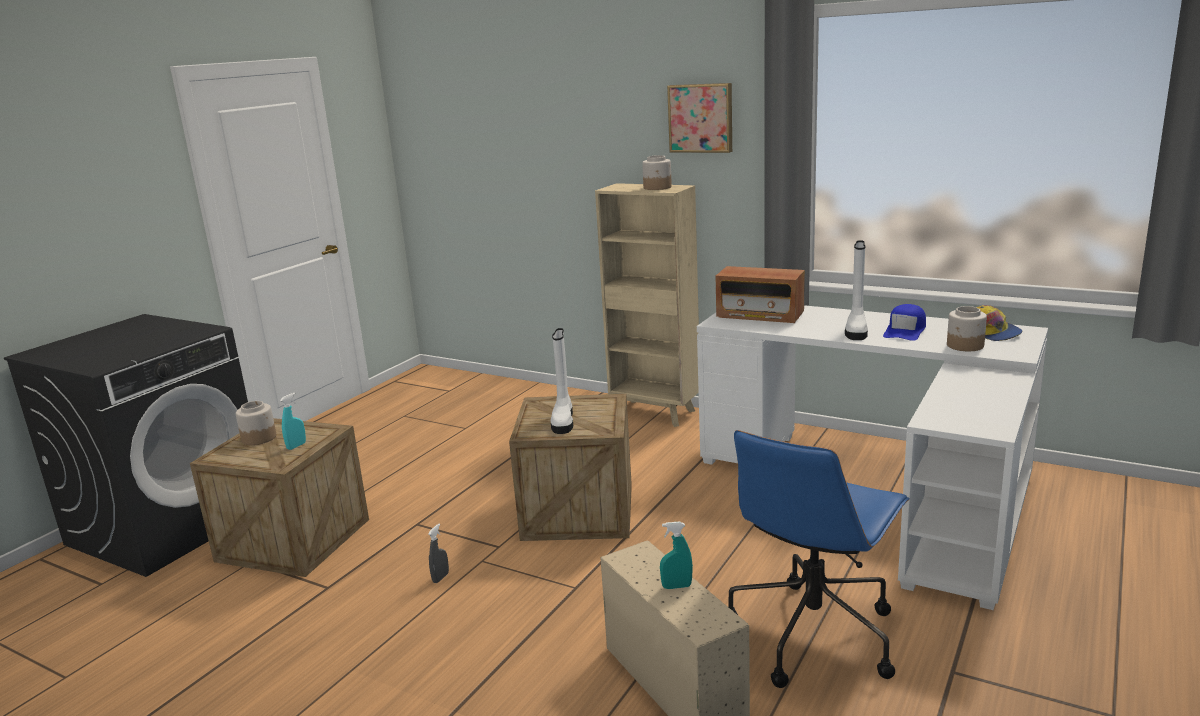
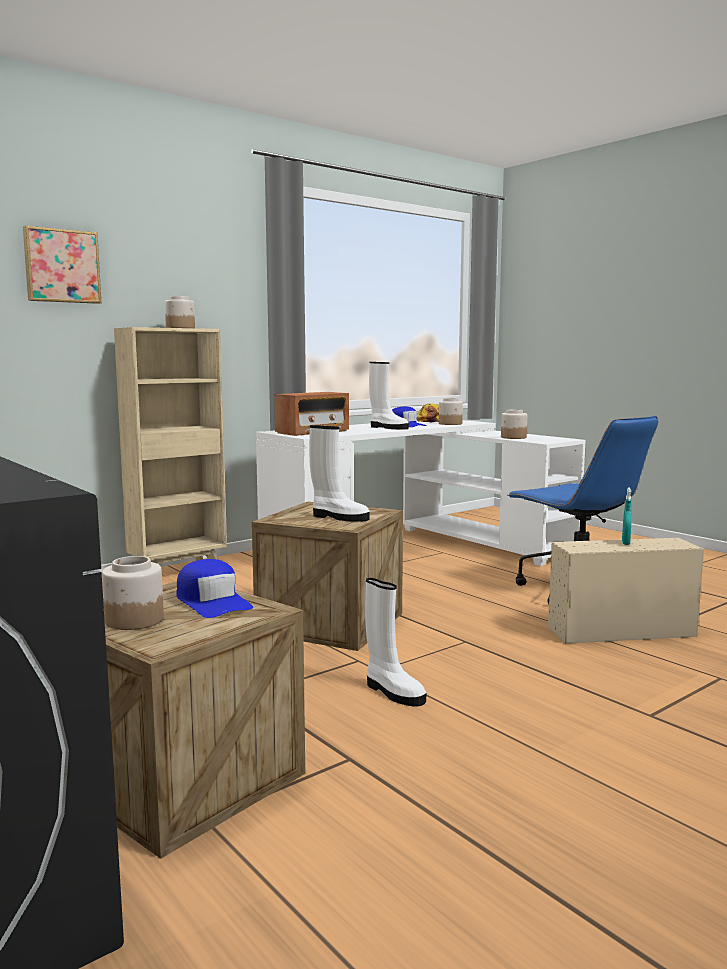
camera: 70 degrees left, 10 degrees down
(296, 446) = (212, 602): turquoise spray bottle -> blue cap
(440, 577) = (393, 692): grey spray bottle -> white boot
(701, 118) = (196, 266): picture -> picture (62, 266)
(953, 398) = (513, 437): none -> jar

